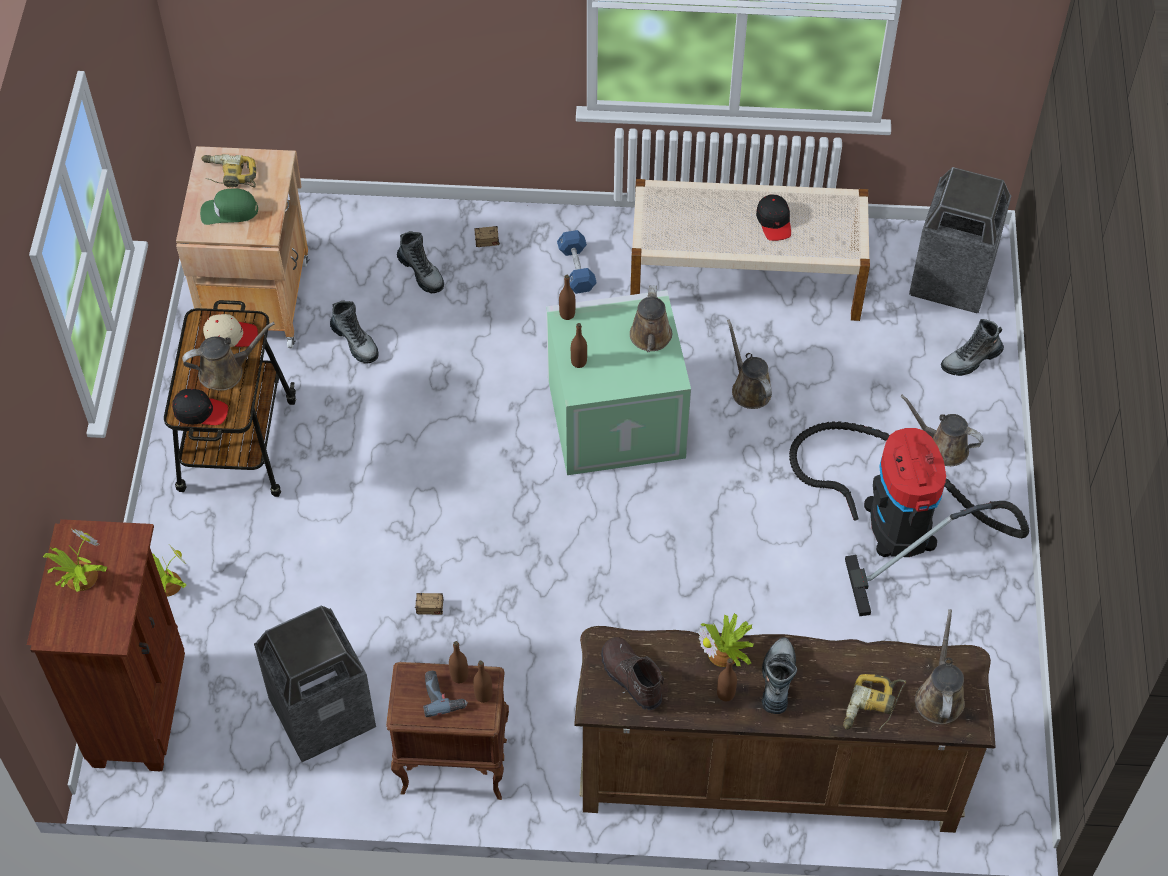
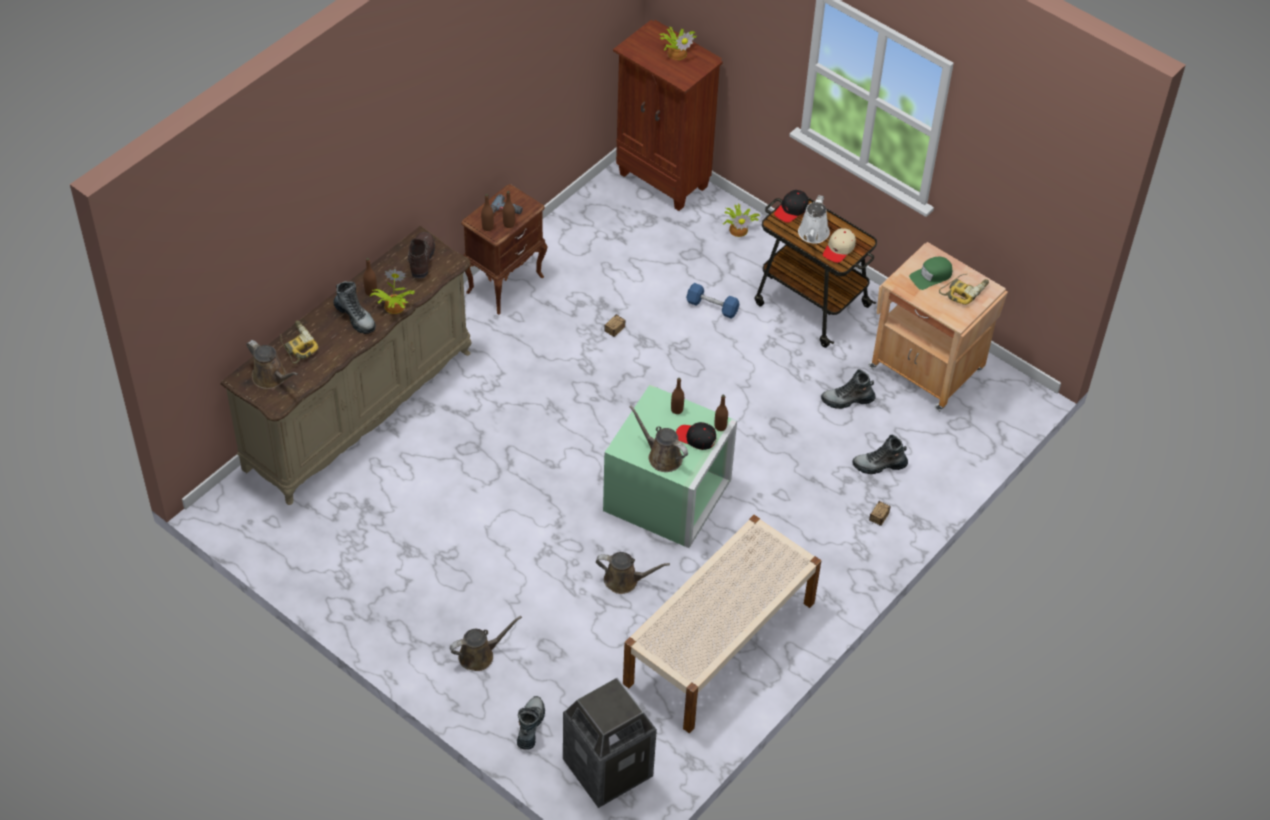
camera: 125 degrees right, 5 degrees down
(226, 371) = (813, 235): brown watering can -> white watering can
(229, 211) = (931, 276): green cap -> green cap turned 150 degrees counterclockwise
(321, 713) = (592, 250): trash can -> none
(576, 269) = (810, 550): blue dumbbell -> blue dumbbell (712, 307)
(630, 678) = (421, 260): brown boot -> brown boot turned 90 degrees counterclockwise
(774, 222) = (712, 613): black cap -> black cap (696, 438)
(895, 517) = (456, 589): vacuum cleaner -> none

